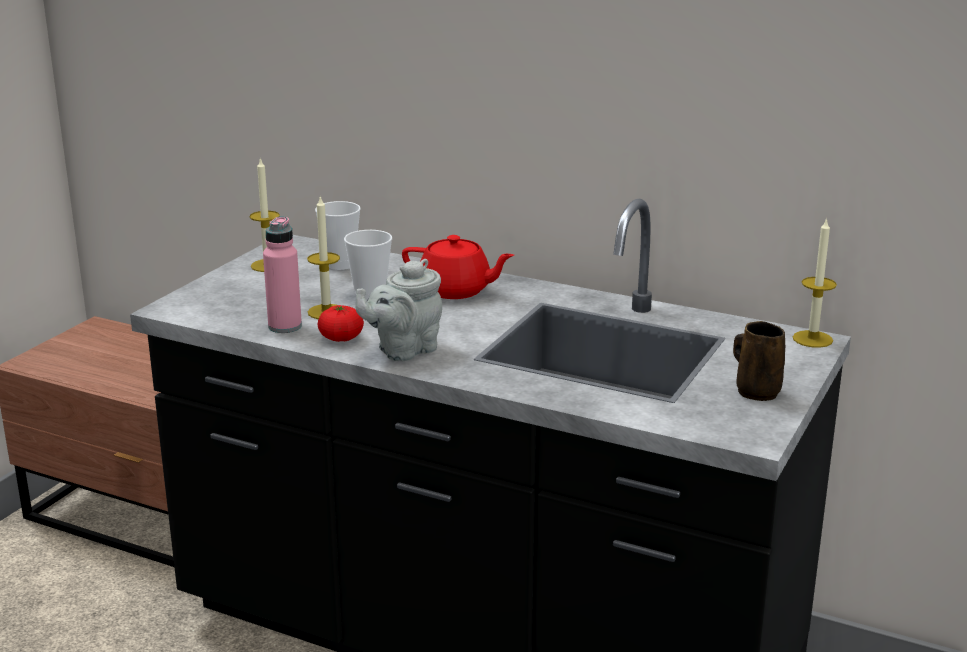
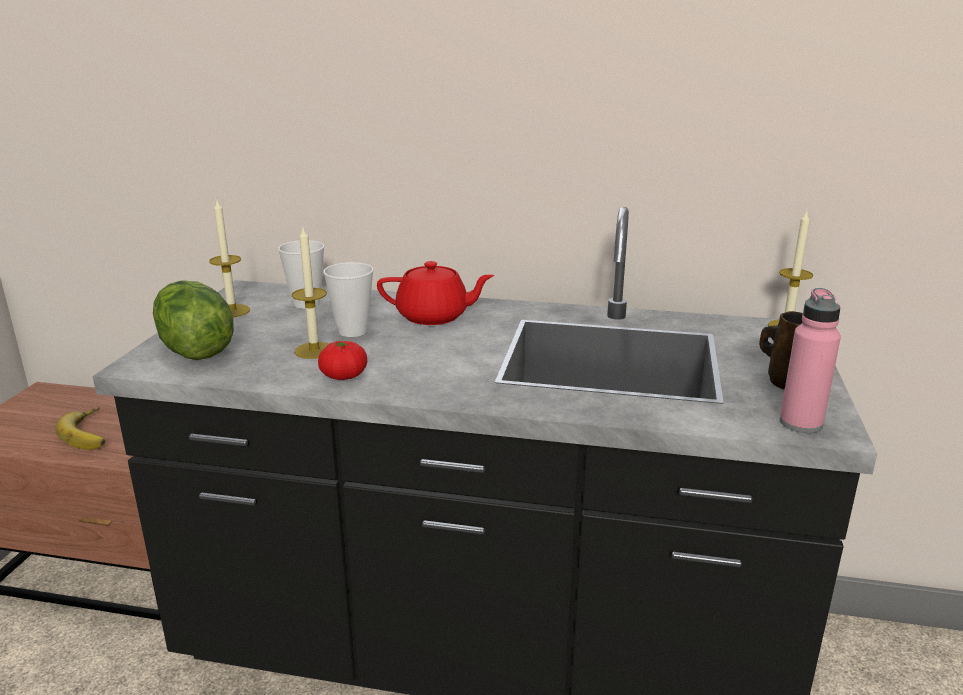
camera: 15 degrees left, 0 degrees up
(135, 372) = (91, 433): none -> banana
(221, 300) = (194, 350): none -> lettuce
(285, 326) = (276, 370): pink bottle -> pink bottle (800, 423)
(403, 350) = (417, 381): grey teapot -> none

